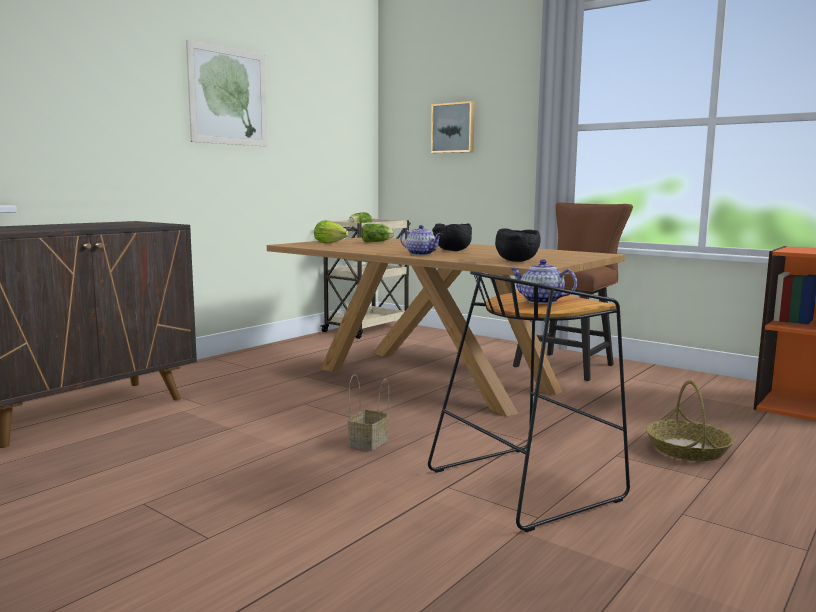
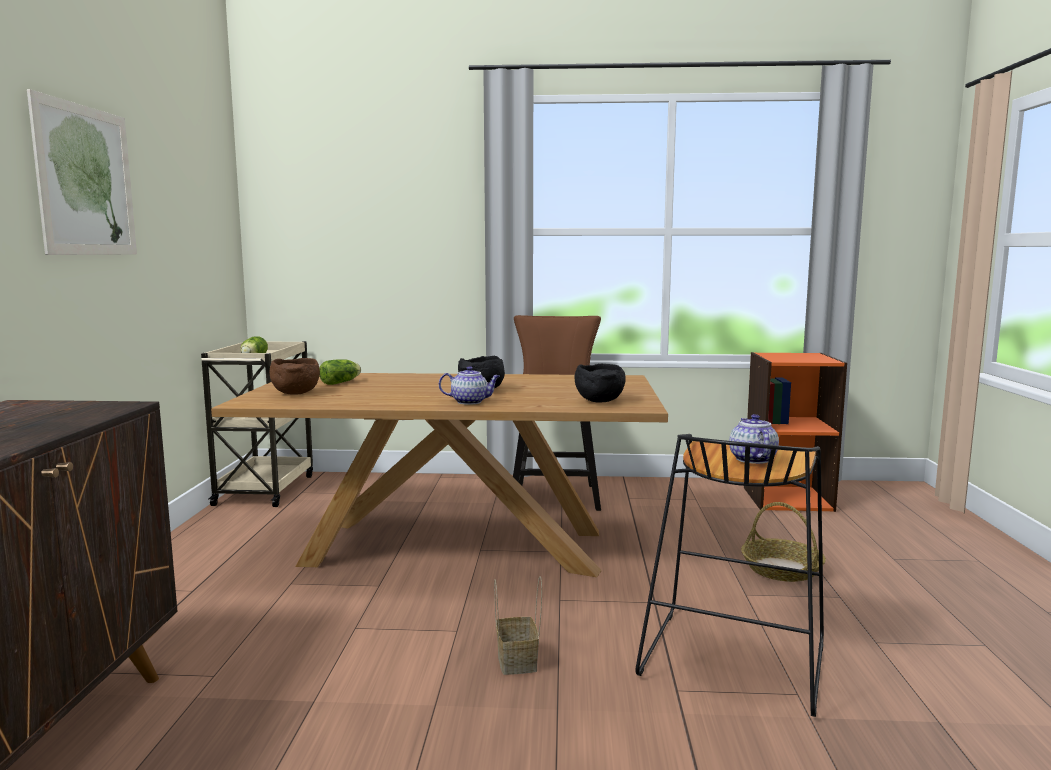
camera: 35 degrees left, 0 degrees up
(332, 243) = (295, 393): lettuce -> brown bowl
(453, 128) = (362, 225): picture -> none
(540, 301) = (751, 459): teapot -> teapot turned 90 degrees clockwise

